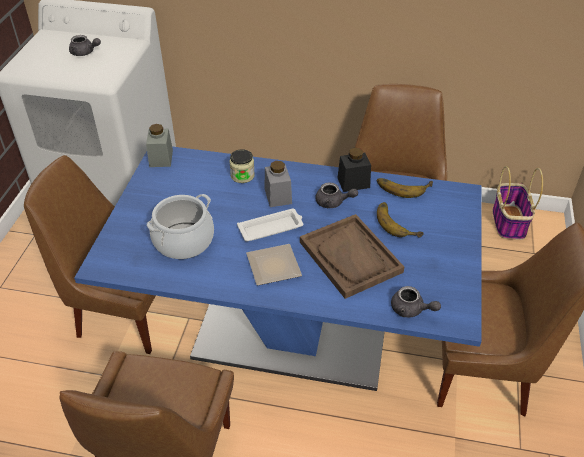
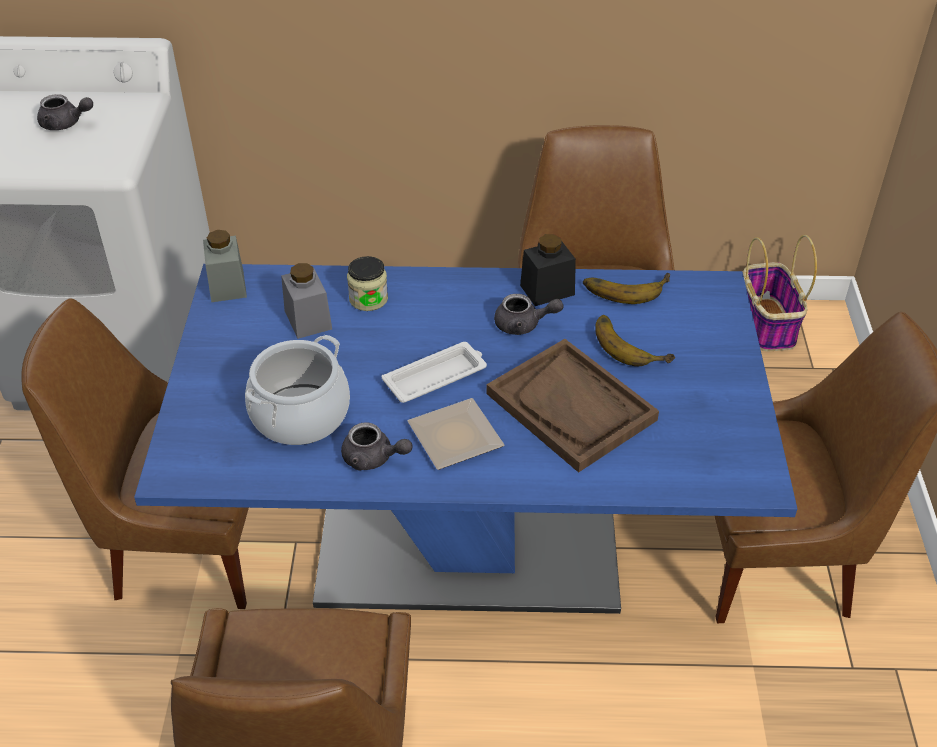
camera: 10 degrees left, 0 degrees up
(278, 196) = (434, 325): grey jar -> grey jar (308, 320)
(411, 310) = (683, 476): grey teapot -> grey teapot (373, 458)

